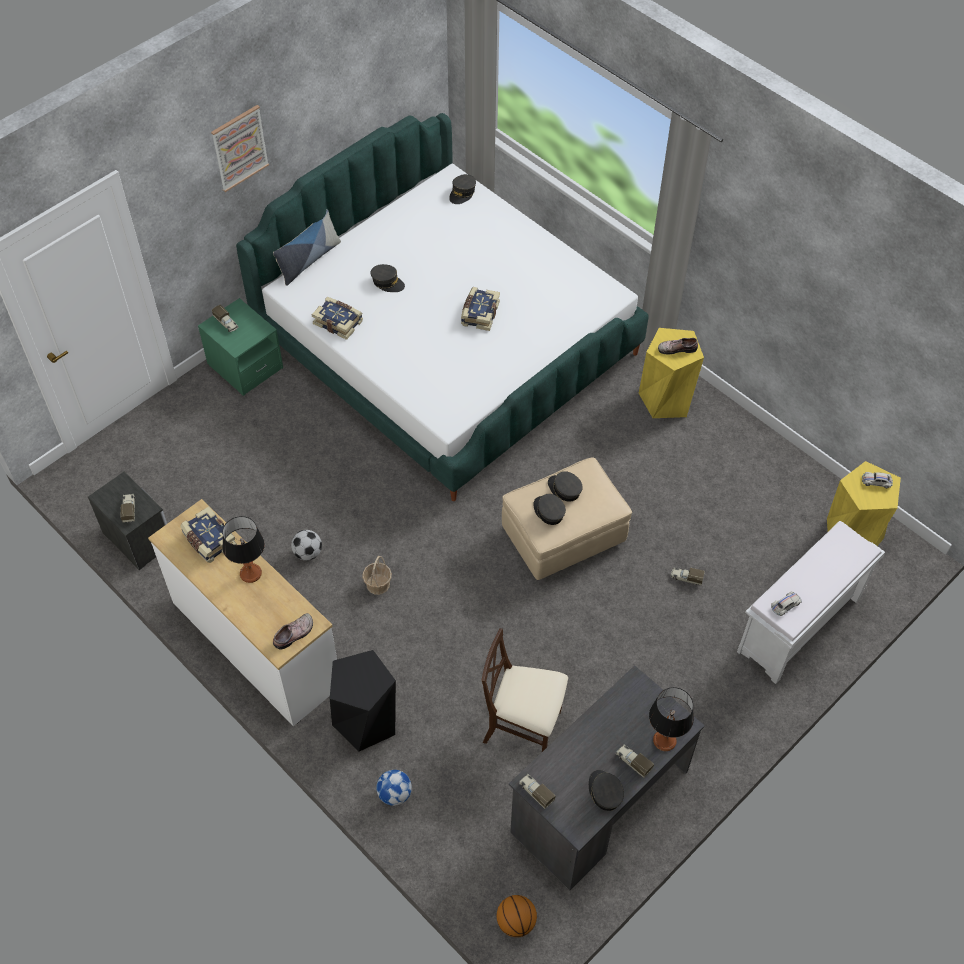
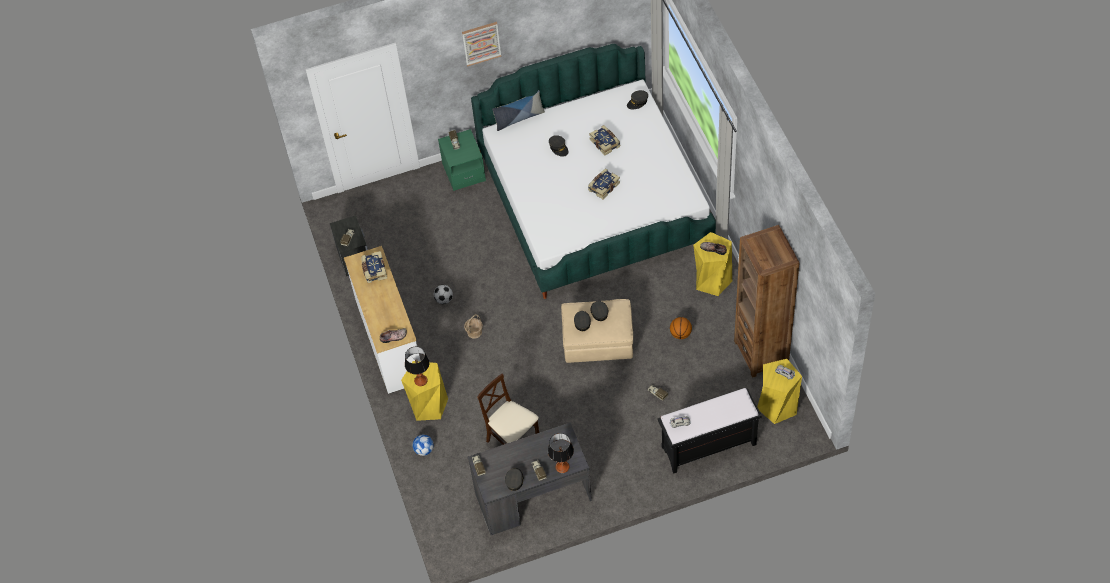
camera: 30 degrees right, 0 degrees up
(251, 573) = (387, 296): table lamp -> table lamp (421, 381)
(338, 322) = (516, 164): book -> book (605, 143)
(365, 720) = (428, 405): black stool -> yellow stool
(516, 922) = (453, 539): basketball -> basketball (680, 334)
(787, 472) = (761, 353): none -> brown bookcase
(798, 626) = (708, 446): white bench -> black bench

